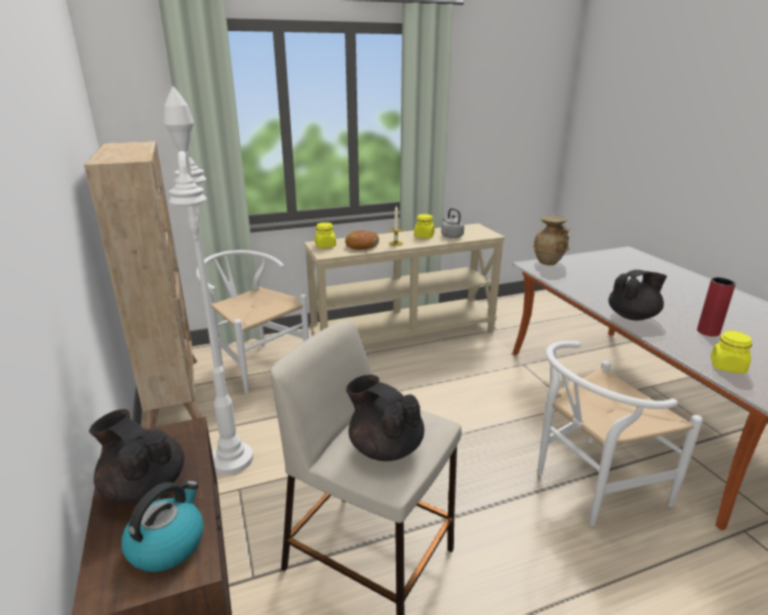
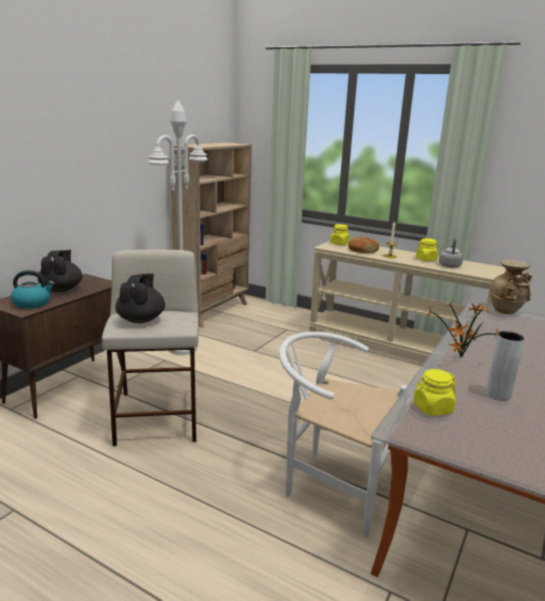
camera: 50 degrees right, 5 degrees down
(256, 363) = (273, 319): white chair -> none
(633, 316) = (459, 358): black teapot -> potted plant
(708, 332) = (498, 394): red vase -> grey vase

